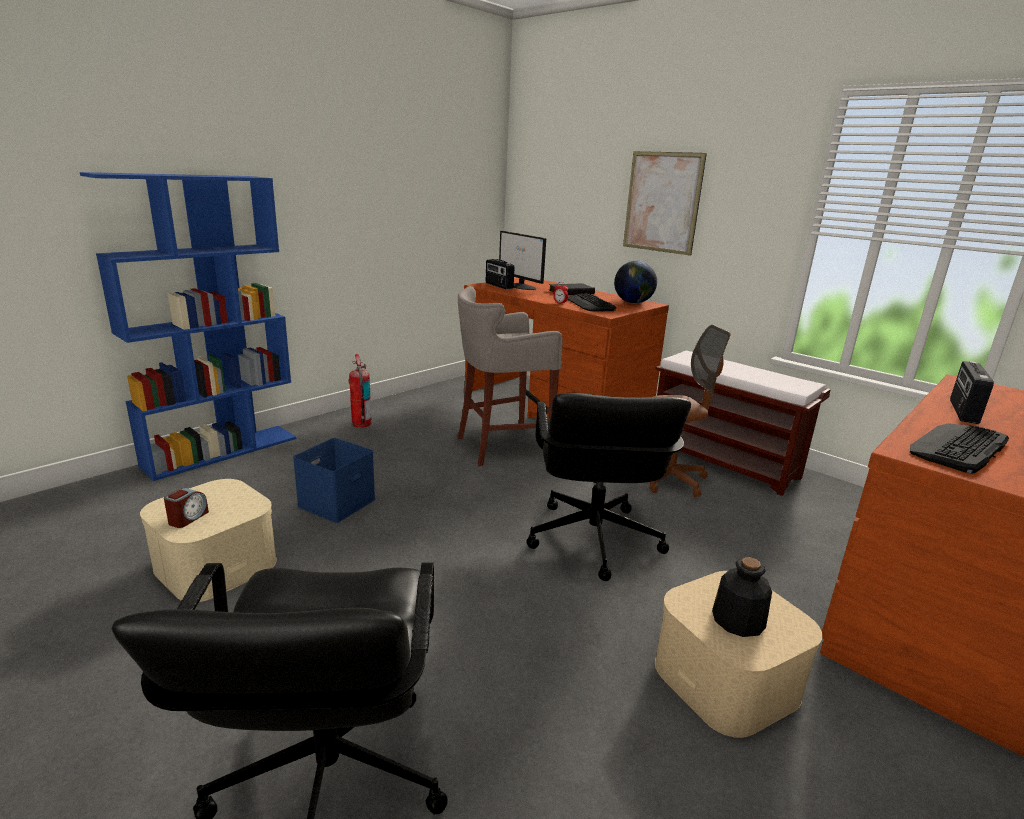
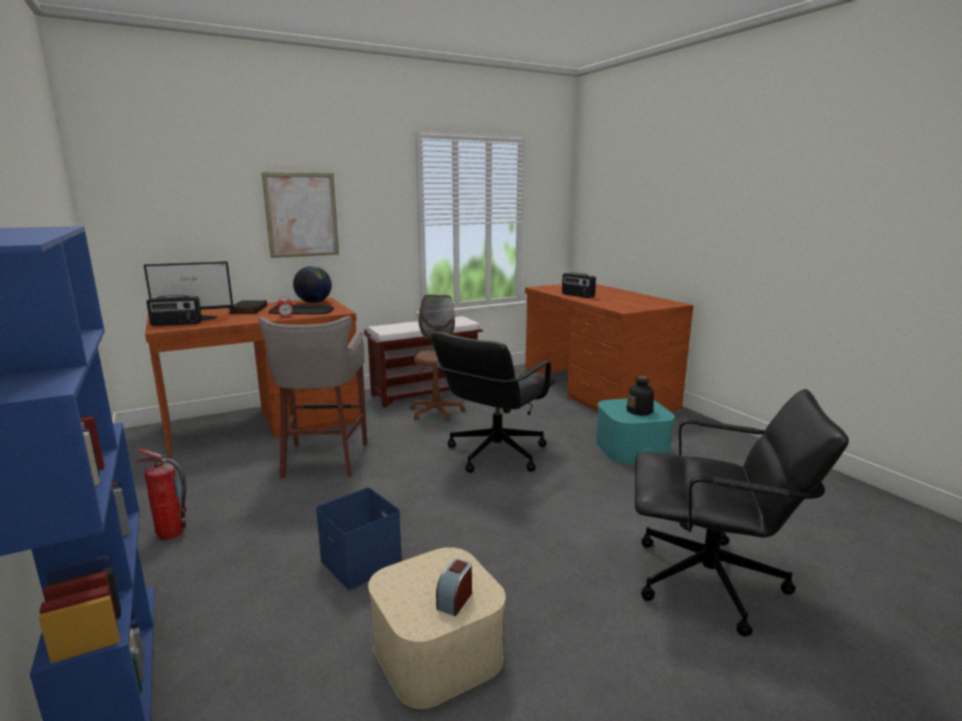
camera: 70 degrees left, 5 degrees down
(188, 518) = (455, 600): alarm clock -> alarm clock turned 105 degrees counterclockwise
(593, 539) = (495, 453): black office chair -> black office chair turned 105 degrees clockwise
(726, 678) = (632, 448): beige storage box -> turquoise storage box
(958, 447) = (619, 304): keyboard -> none

